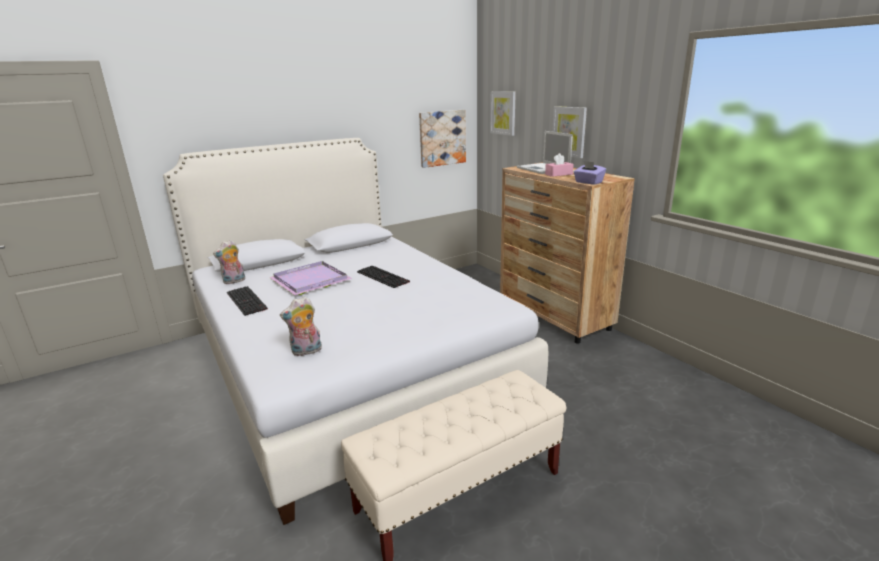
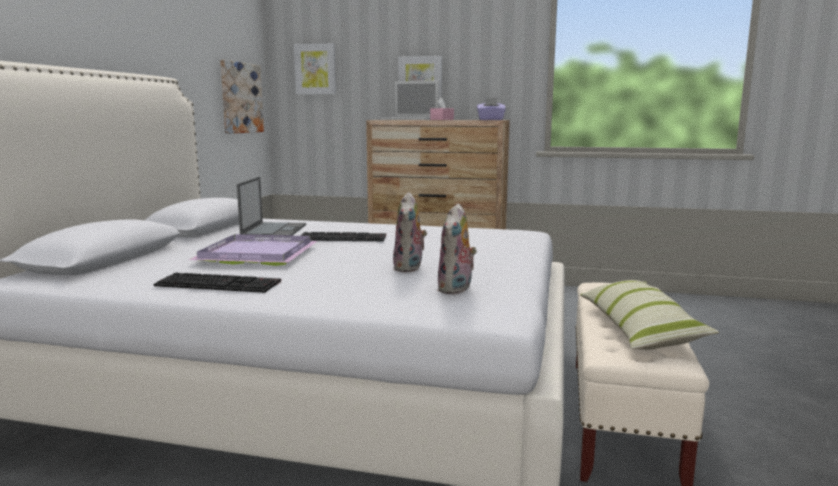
camera: 45 degrees left, 10 degrees down
(234, 281) = (124, 277): plush toy -> plush toy (410, 268)
(371, 257) = (274, 230): none -> laptop
(430, 431) = (638, 329): none -> pillow

